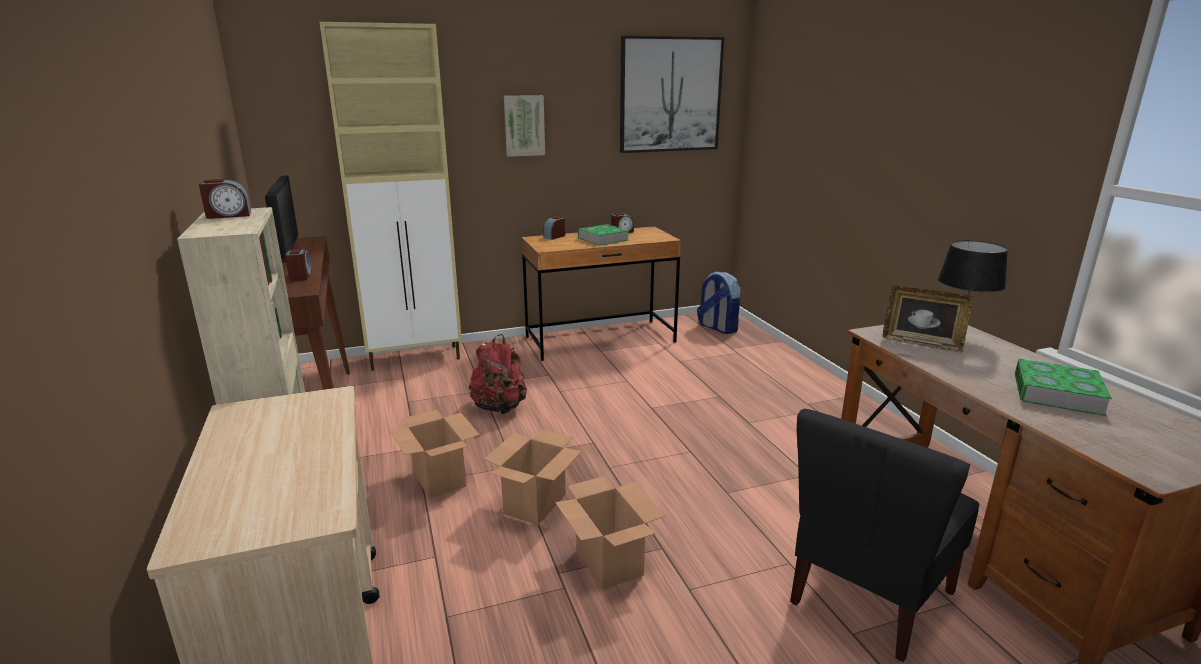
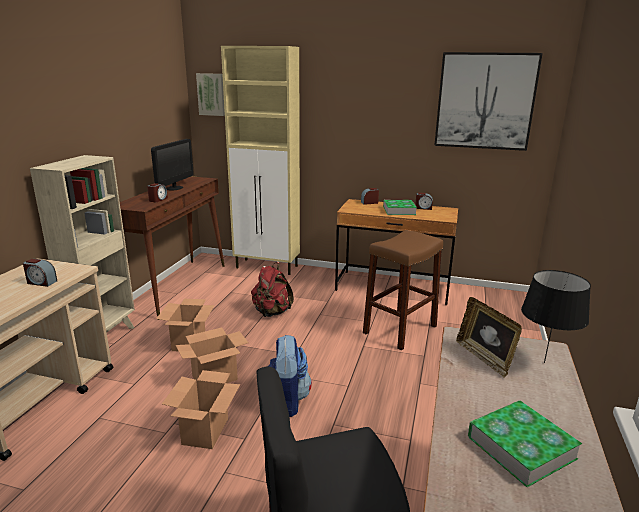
camera: 35 degrees right, 0 degrees up
(228, 215) = (82, 159): alarm clock -> alarm clock (41, 282)
(524, 125) = (359, 118): picture -> picture (211, 94)
(664, 379) = (400, 329): none -> brown stool
(717, 328) = (497, 304): backpack -> backpack (286, 401)

